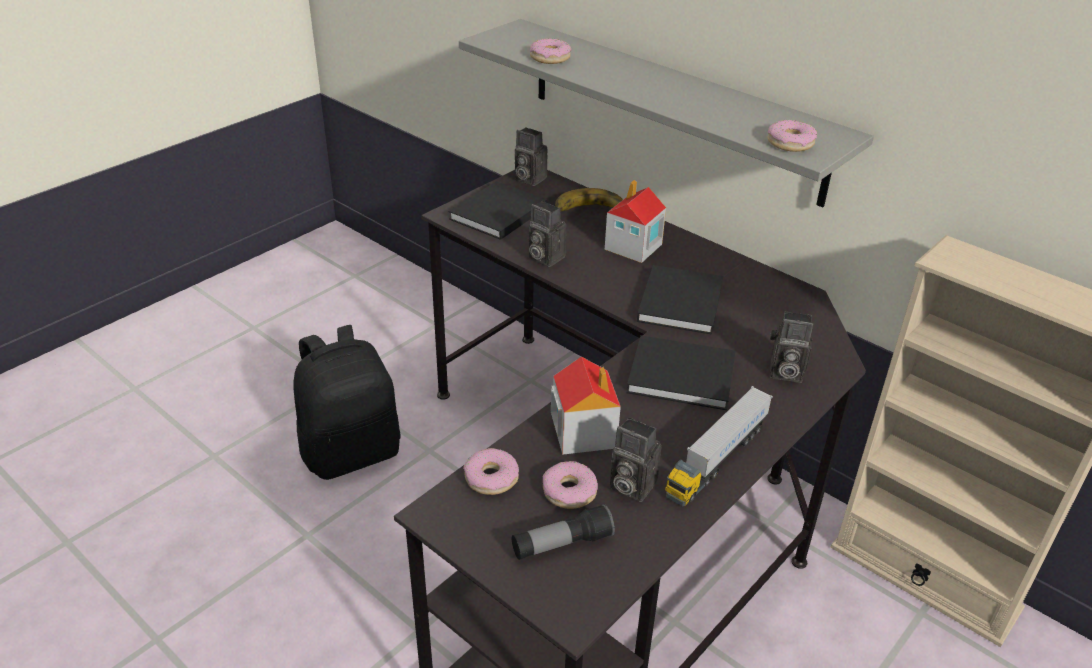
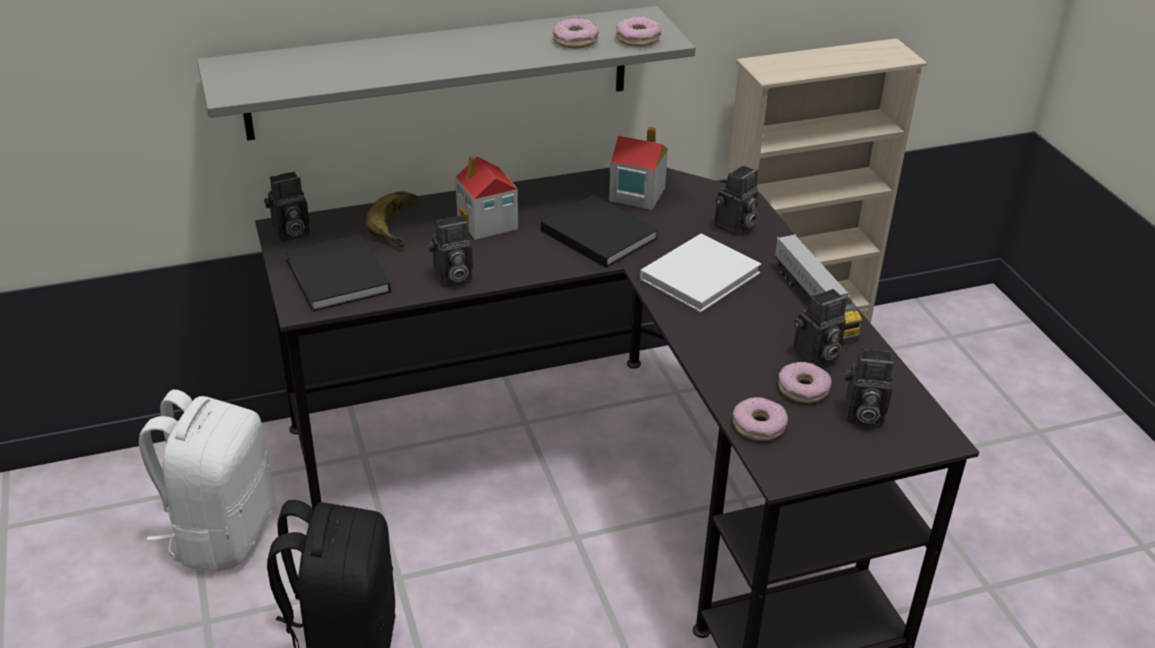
camera: 60 degrees left, 0 degrees up
(410, 354) = (221, 533): none -> white backpack
(550, 58) = (329, 76): donut -> donut (575, 40)
(562, 544) = (861, 415): flashlight -> camera
(583, 431) = (734, 354): toy house -> toy house (636, 194)
(685, 376) = (702, 274): black book -> white book

